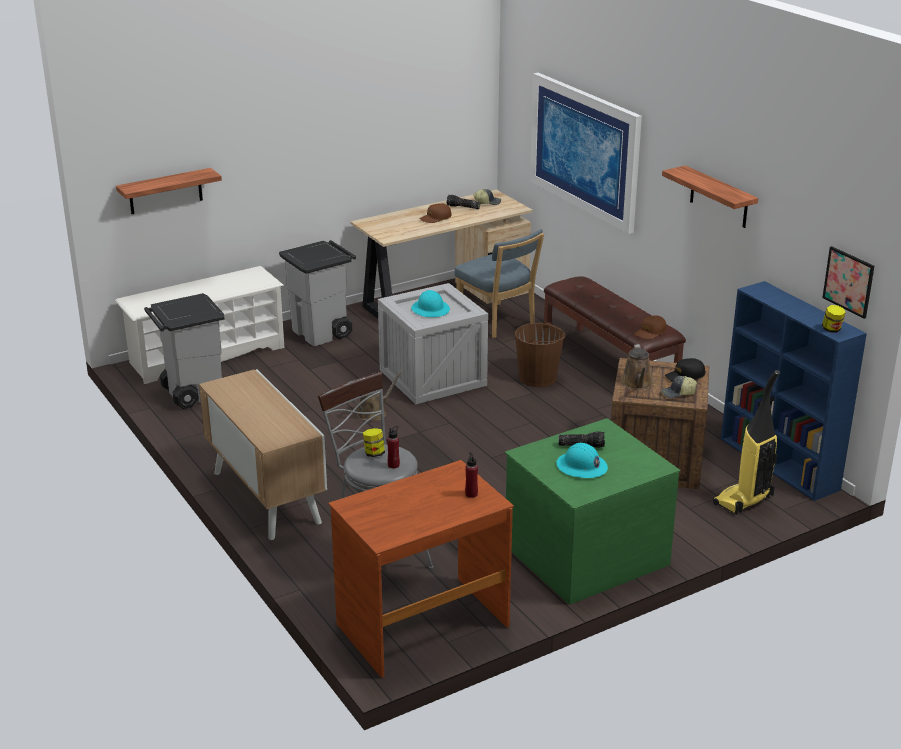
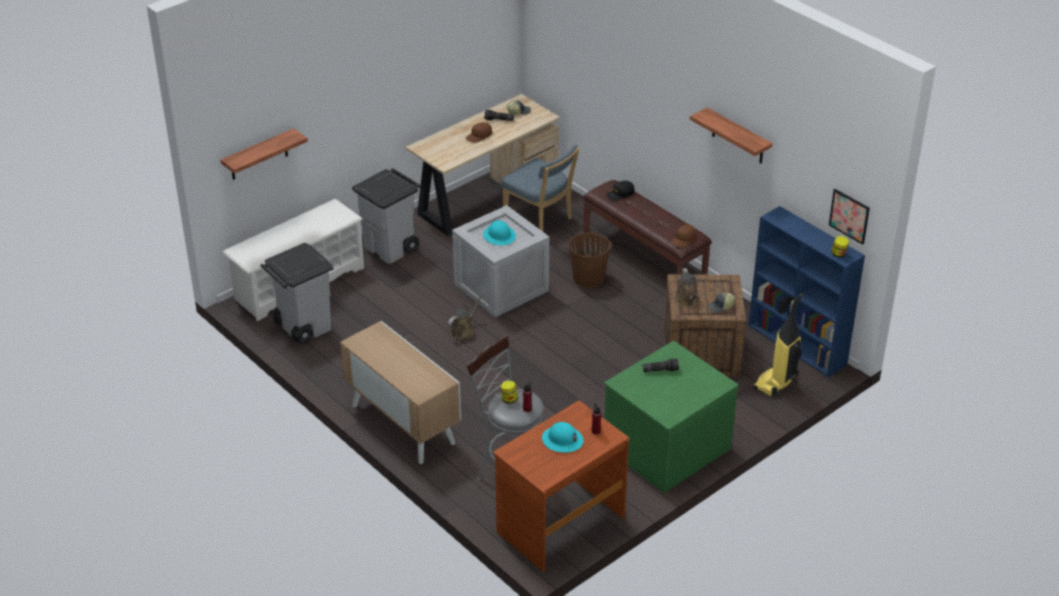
camera: 10 degrees left, 10 degrees up
(581, 467) = (665, 390): turquoise hard hat -> turquoise hard hat (562, 440)
(584, 150) = (610, 77): picture -> none
(685, 376) = (722, 288): black cap -> black cap (620, 194)

